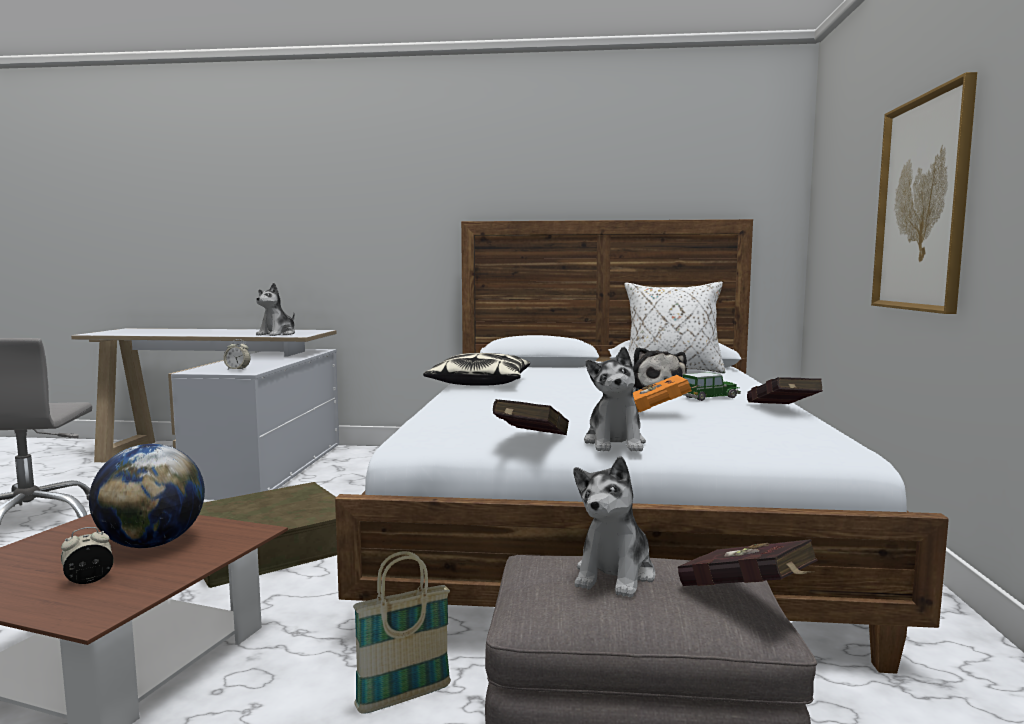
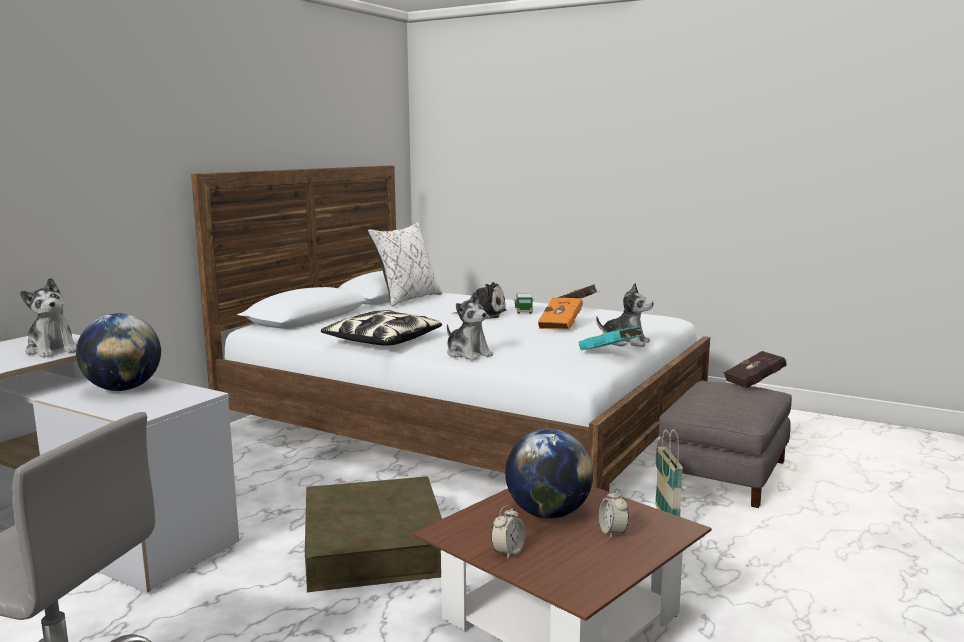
camera: 65 degrees left, 5 degrees up
(237, 369) = (165, 398): alarm clock -> alarm clock (508, 552)
(258, 363) = (123, 389): none -> globe
(529, 441) = (611, 353): red book -> turquoise book
(615, 574) = (723, 396): plush toy -> plush toy (468, 354)
(922, 204) = (580, 172): picture -> none

